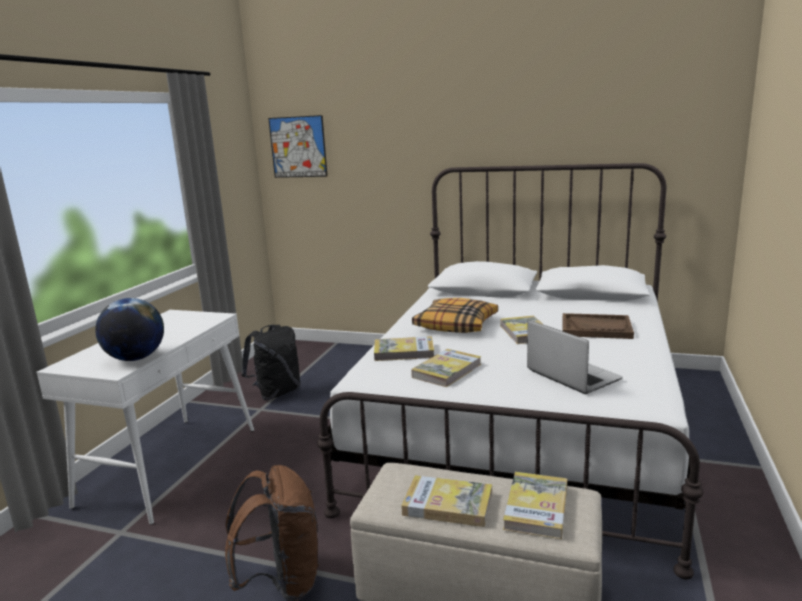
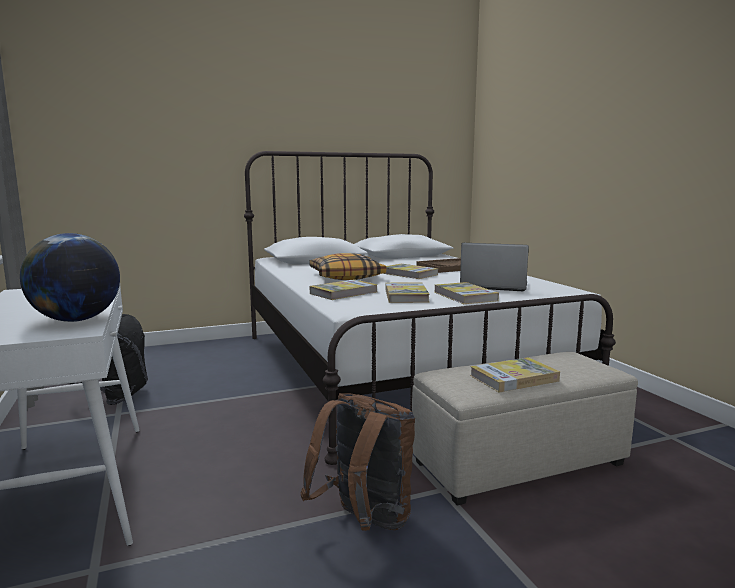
camera: 40 degrees left, 5 degrees down
(298, 147) = (76, 121): picture -> none
(536, 507) = (565, 364): book -> book (465, 296)

